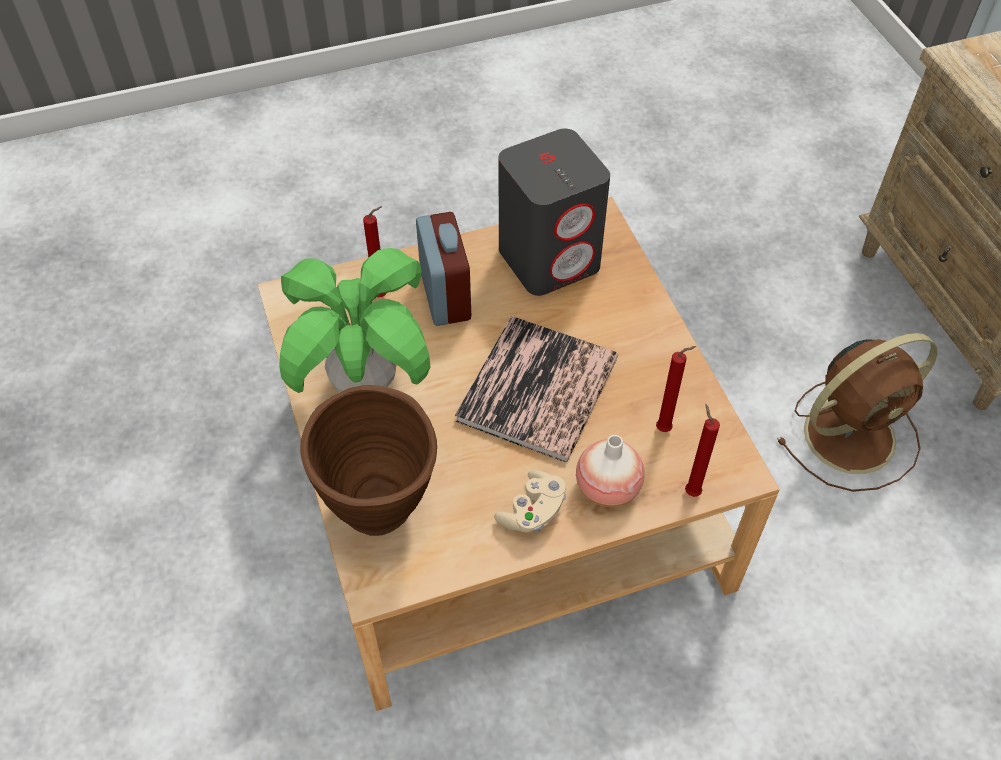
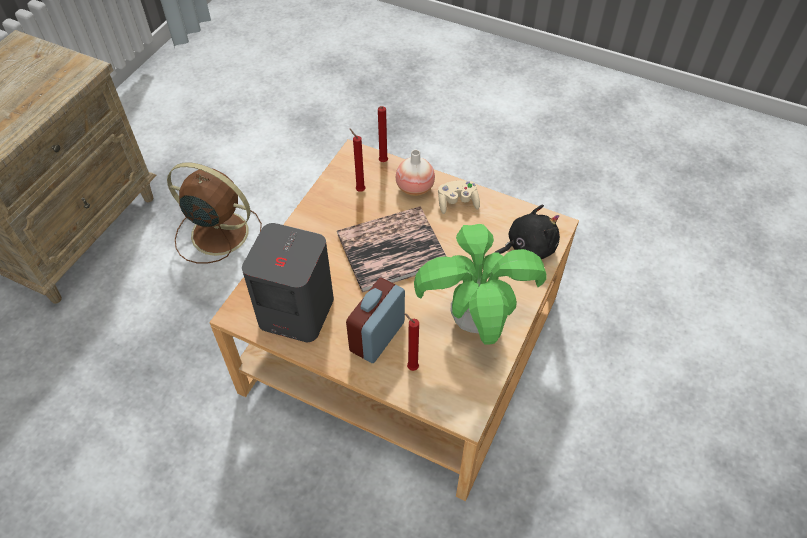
camera: 135 degrees left, 0 degrees up
(383, 518) = (527, 248): brown vase -> black plush toy

